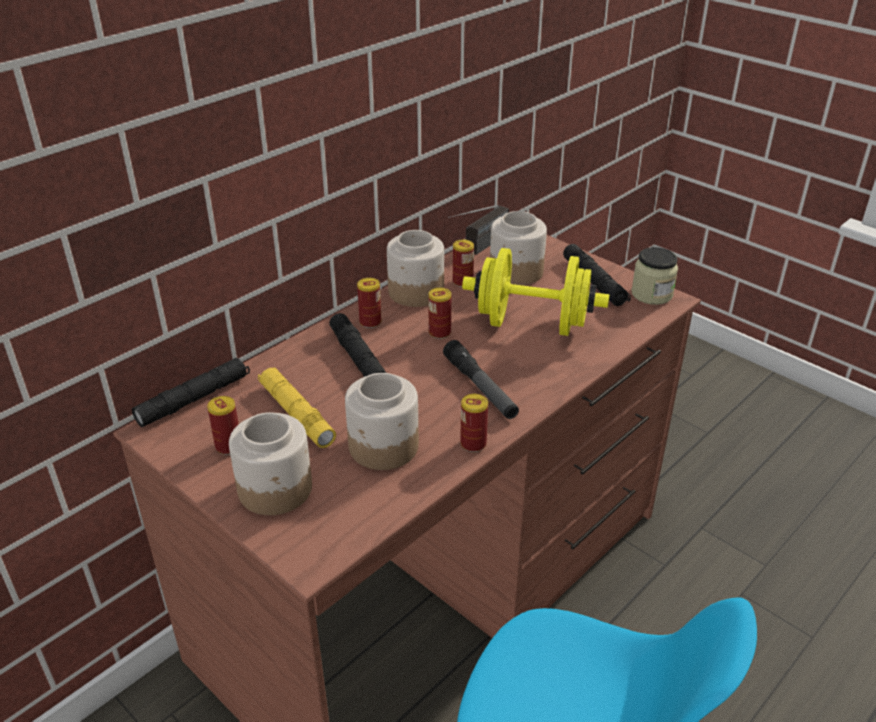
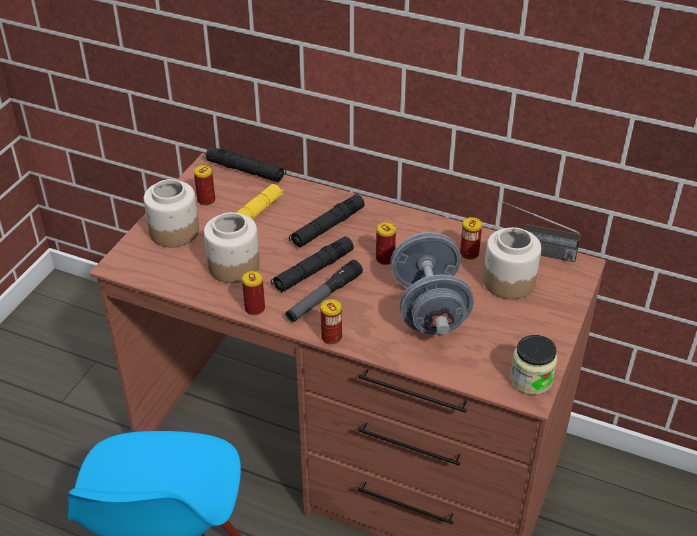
camera: 70 degrees right, 5 degrees up
(370, 322) = (378, 220): can -> can (331, 337)
(415, 292) = (435, 231): jar -> none
(532, 324) = (429, 308): yellow dumbbell -> grey dumbbell
(594, 283) = (524, 336): black flashlight -> black flashlight (313, 271)

